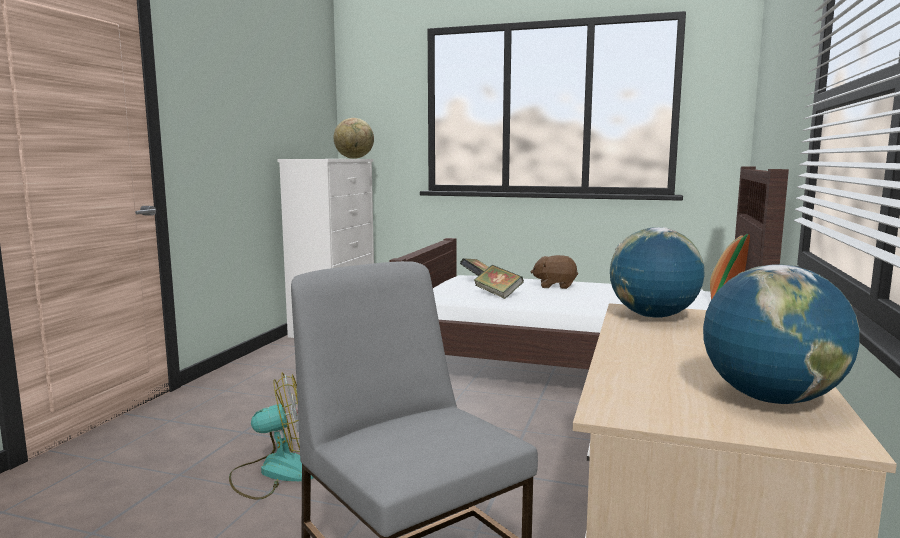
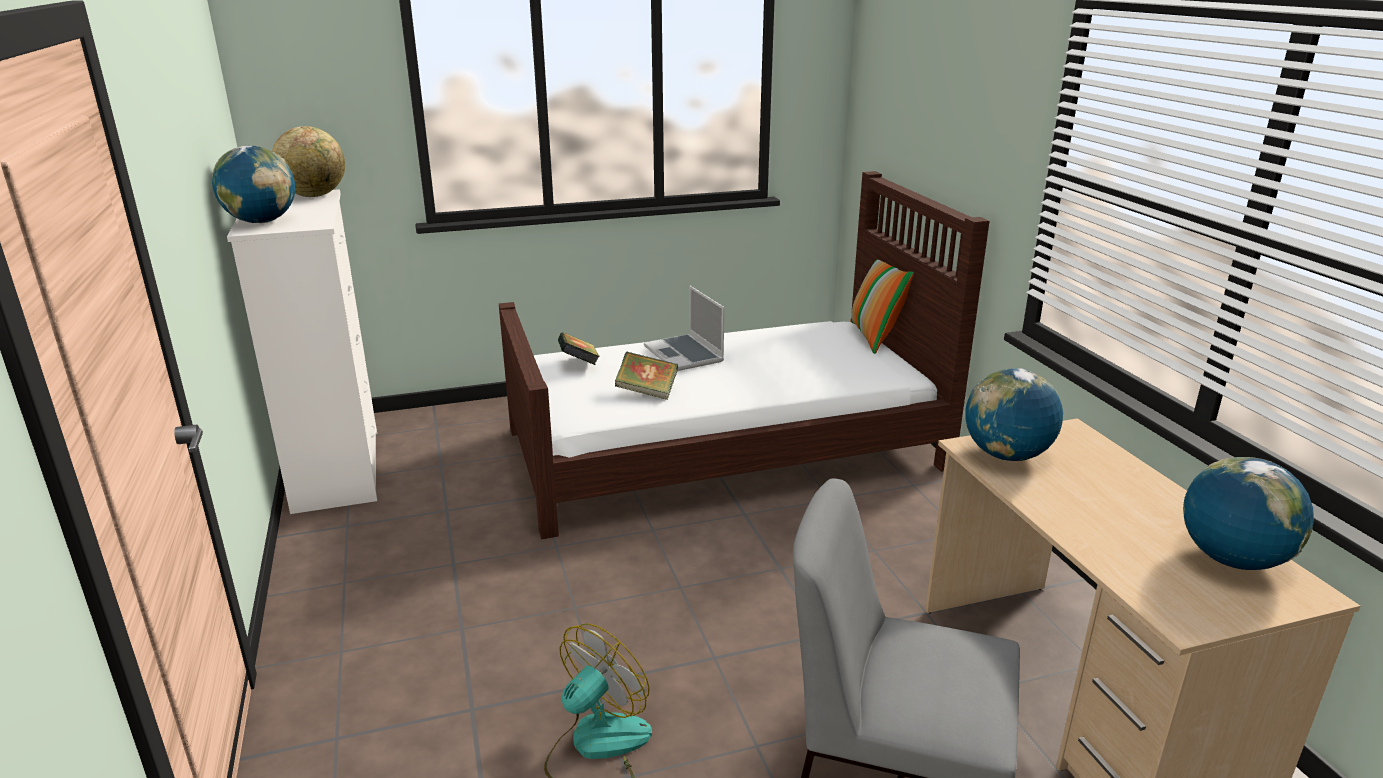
camera: 35 degrees left, 15 degrees up
(304, 158) = (261, 222): none -> globe
(555, 286) = (685, 355): brown plush toy -> laptop

